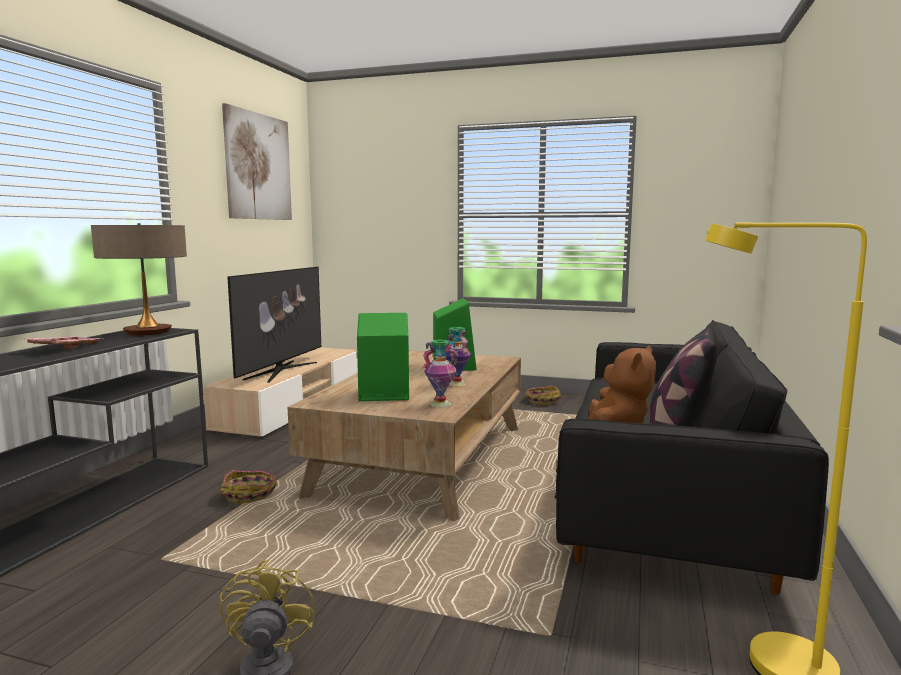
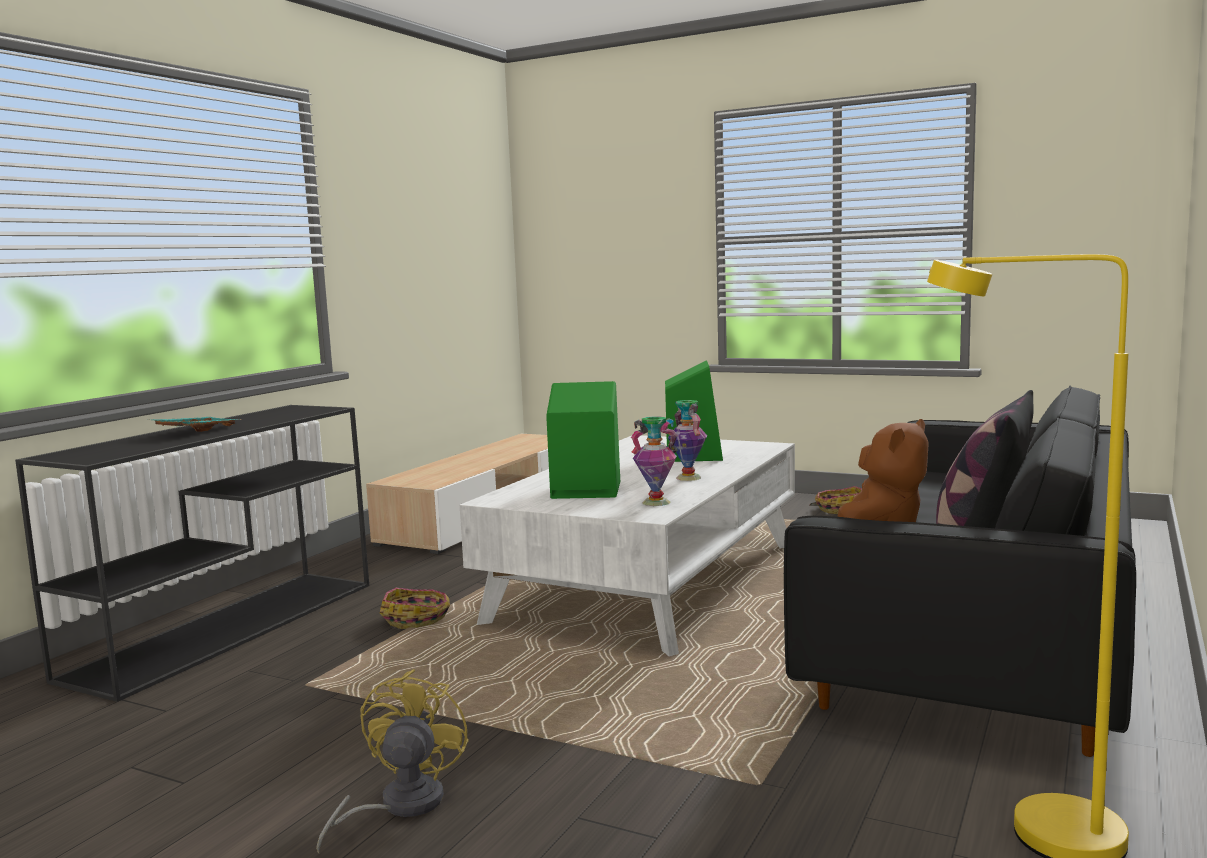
camera: 10 degrees right, 0 degrees up
(63, 348) = (195, 431): pink tray -> turquoise tray
(148, 332) = (293, 412): table lamp -> none
(258, 167) = (438, 187): picture -> none
(281, 371) = (468, 464): television -> none
(423, 459) = (648, 583): brown coffee table -> white coffee table

